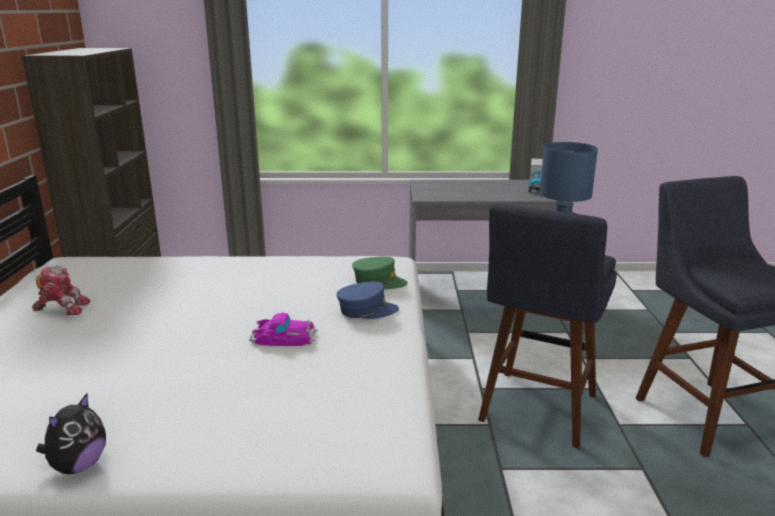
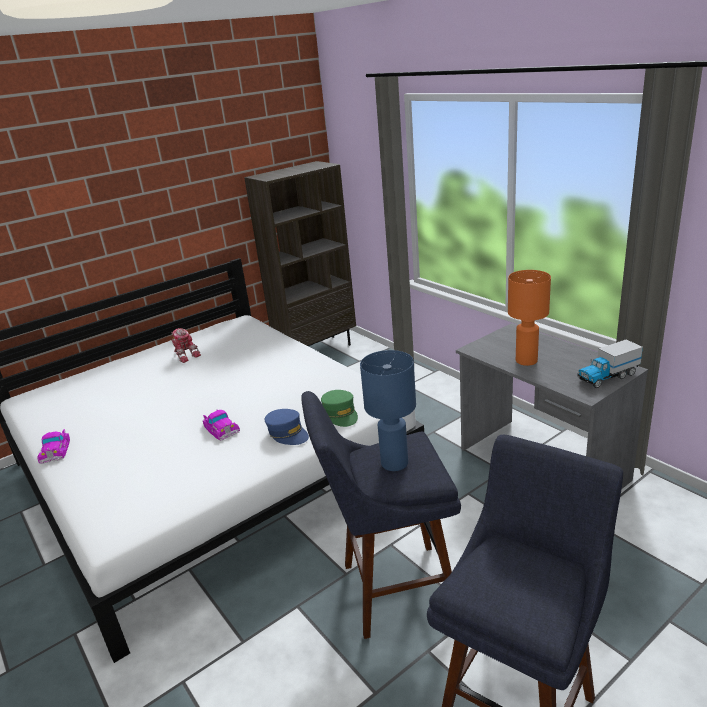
camera: 55 degrees right, 5 degrees up
(78, 466) = (55, 449): plush toy -> toy car
(475, 193) = (527, 361): none -> orange table lamp

